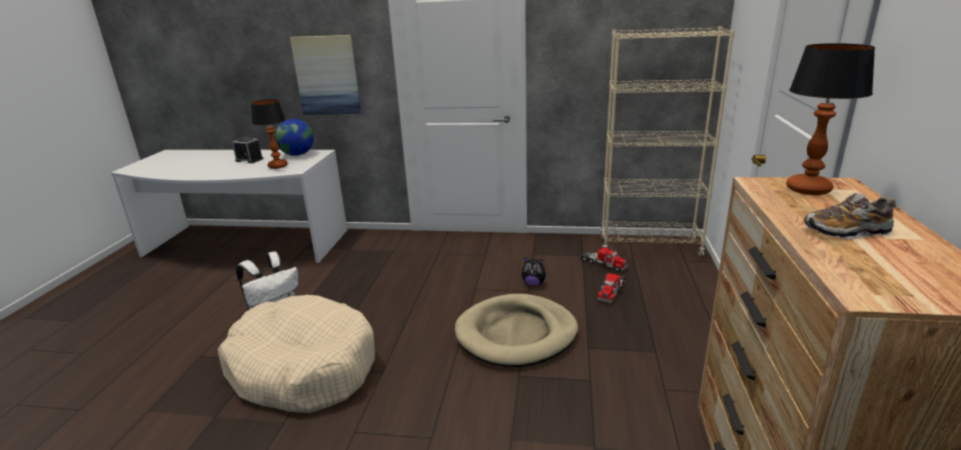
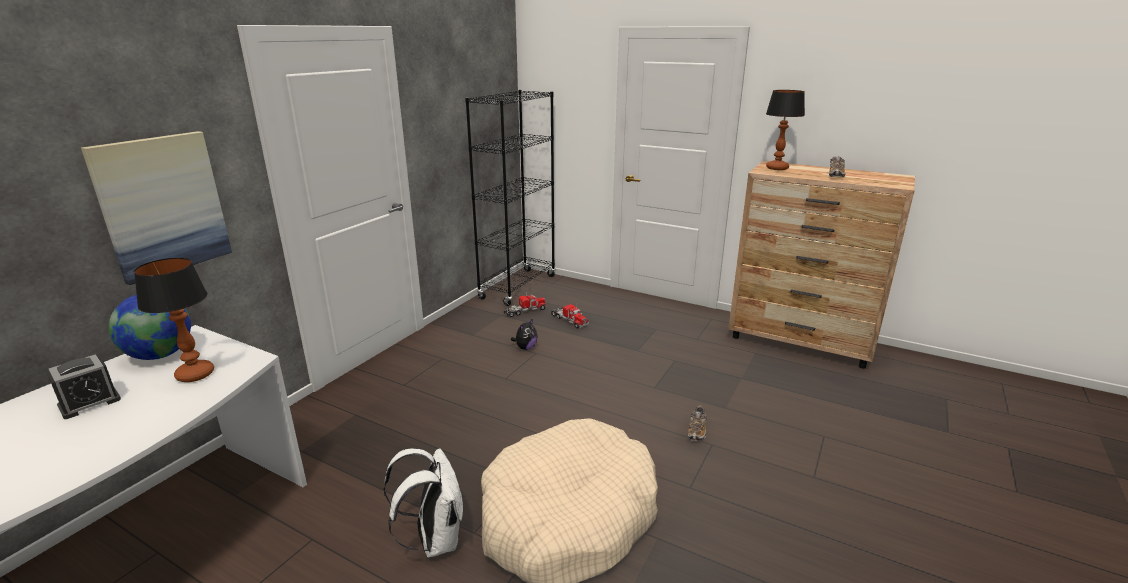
camera: 70 degrees left, 0 degrees up
(451, 422) = (697, 431): none -> shoe
(516, 334) = (598, 375): beige dog bed -> none
(649, 246) = (518, 287): beige bookcase -> black bookcase

